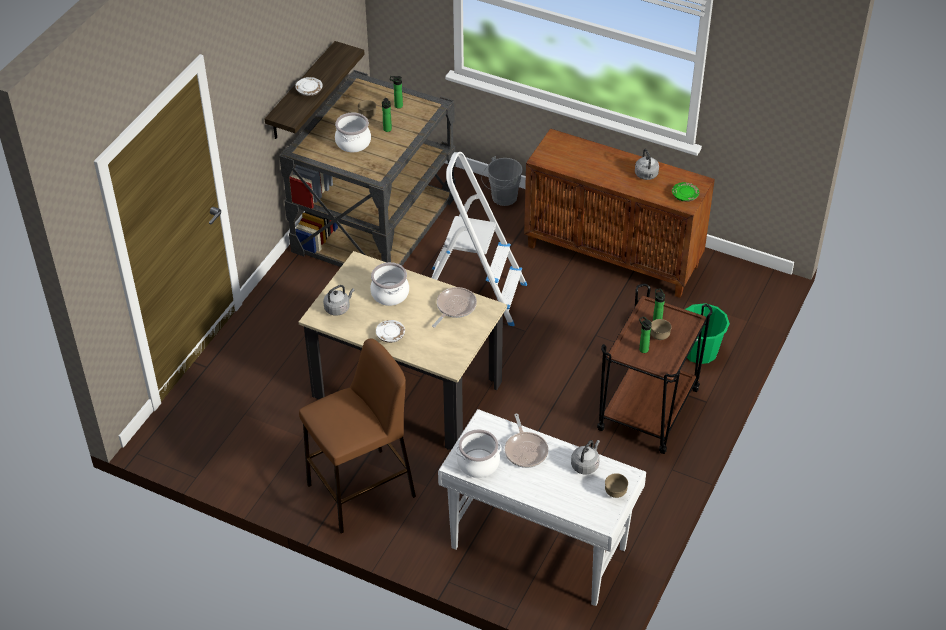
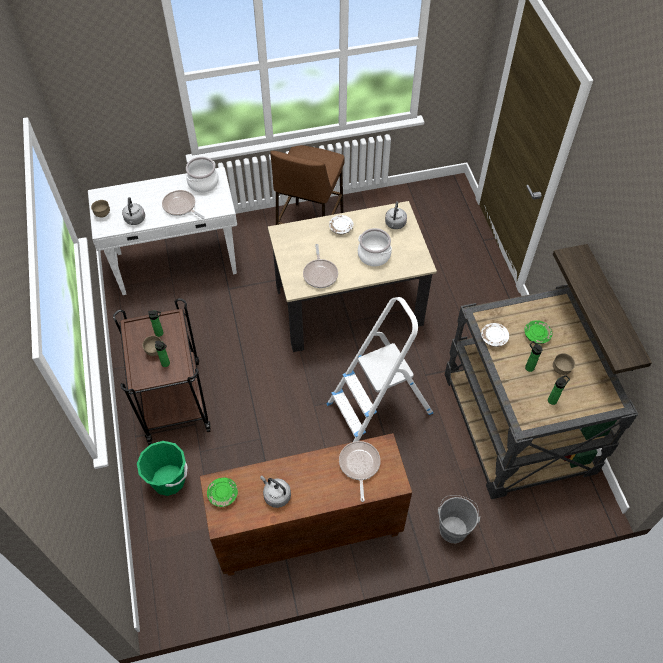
camera: 140 degrees right, 10 degrees up
(309, 90) = (593, 292): white plate -> white plate (494, 338)
(353, 142) = (536, 335): cooking pot -> green plate
(570, 159) = (359, 465): none -> frying pan

